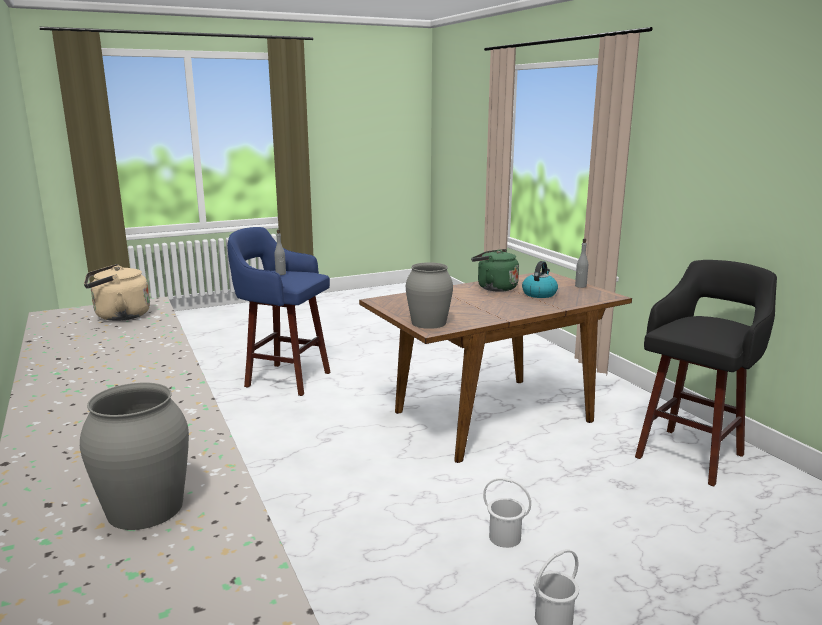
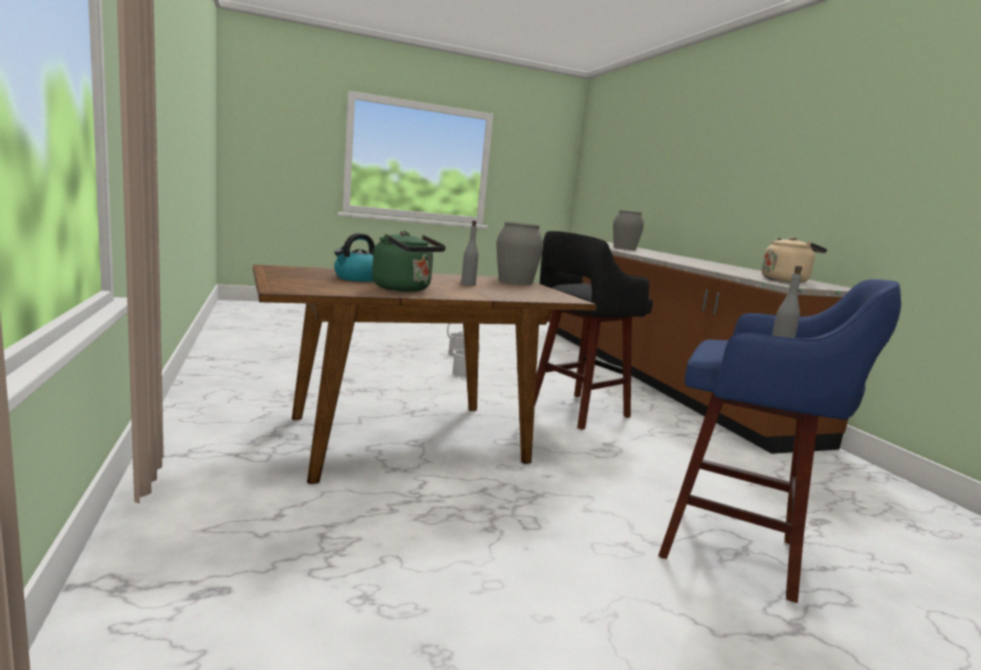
camera: 175 degrees left, 5 degrees down
(580, 286) = (277, 275): grey bottle -> grey bottle (468, 284)
(692, 454) = (249, 383): black stool -> black stool (575, 412)

